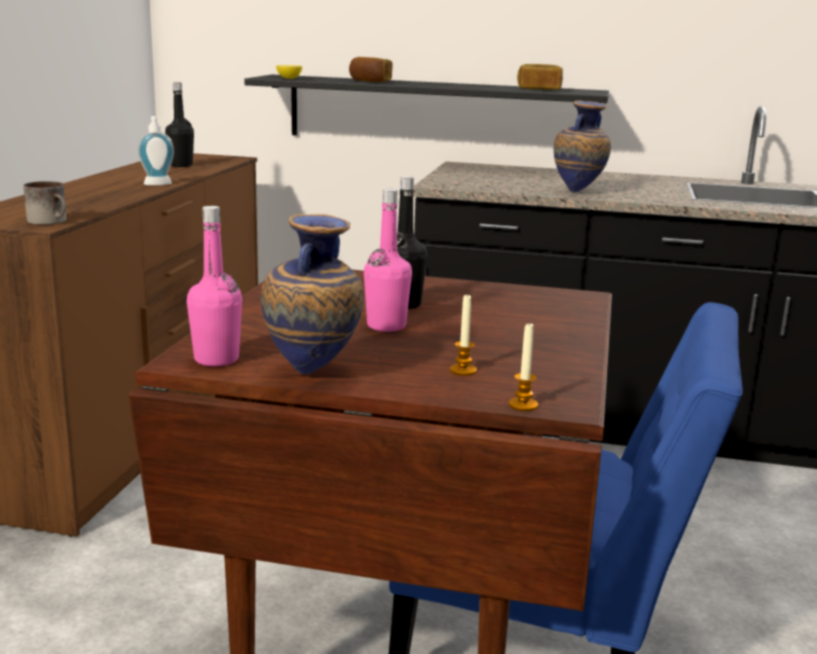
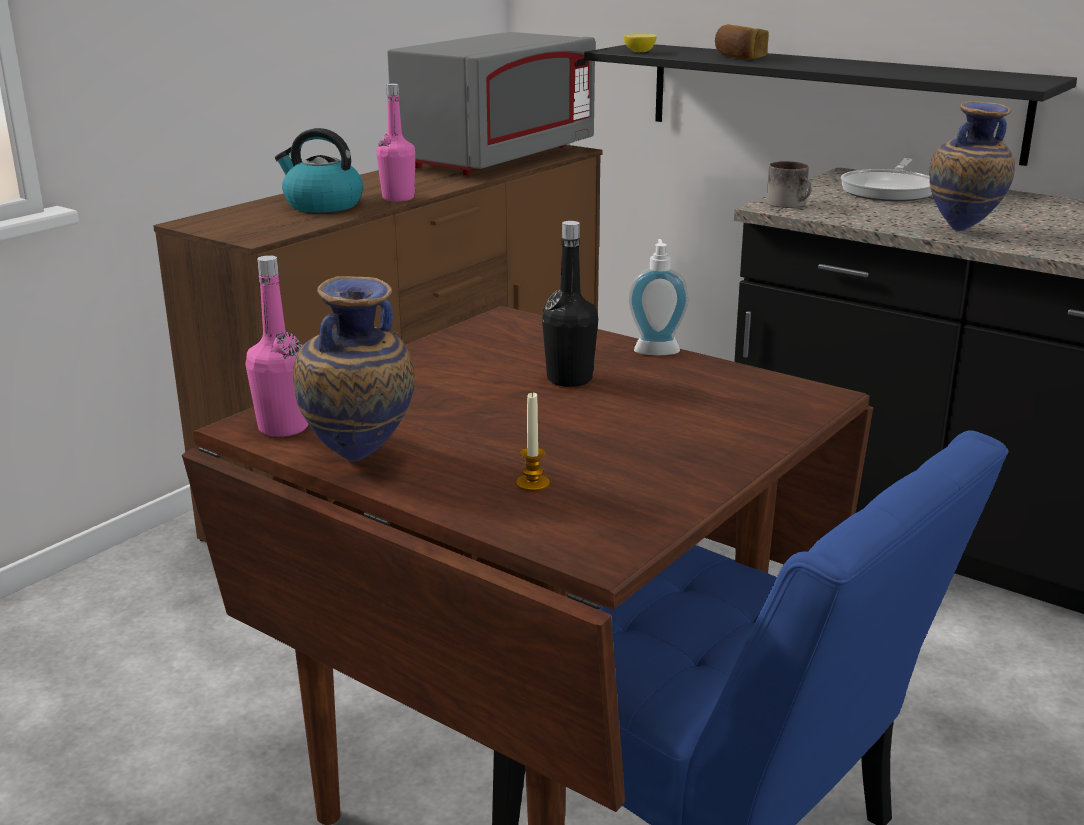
camera: 25 degrees right, 5 degrees up
(51, 221) = (270, 232): mug -> mug (791, 204)
(72, 201) = (322, 205): none -> kettle
(157, 183) = (439, 185): soap dispenser -> soap dispenser (656, 349)
(181, 165) = (497, 158): black bottle -> grey microwave
(386, 326) = (514, 408): pink bottle -> pink bottle (398, 198)
(499, 172) = (889, 190): none -> frying pan
(523, 405) = (547, 544): candle -> none
(539, 89) = (959, 75): bread -> none

